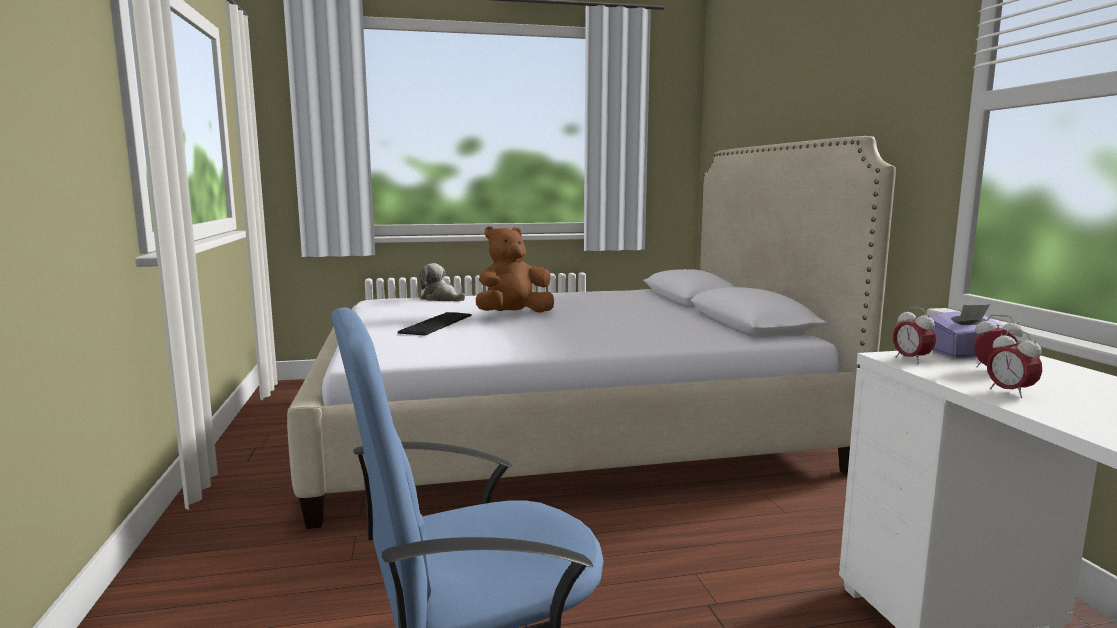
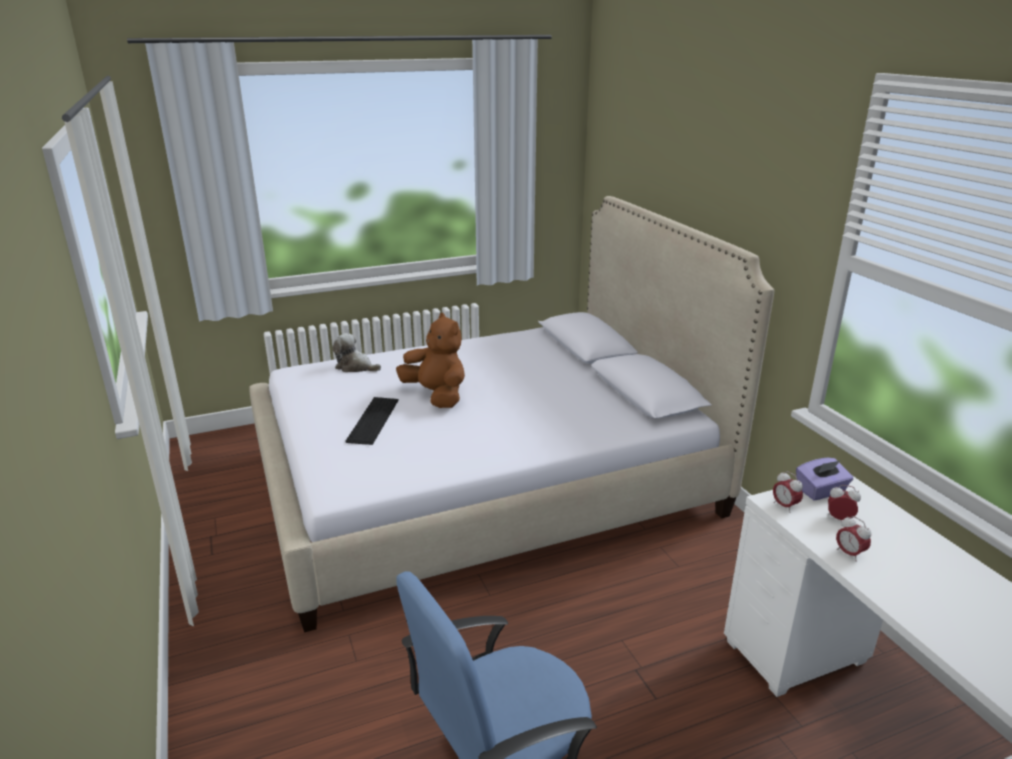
camera: 10 degrees left, 15 degrees up
(513, 315) = (436, 396): brown plush toy -> brown plush toy turned 90 degrees clockwise

